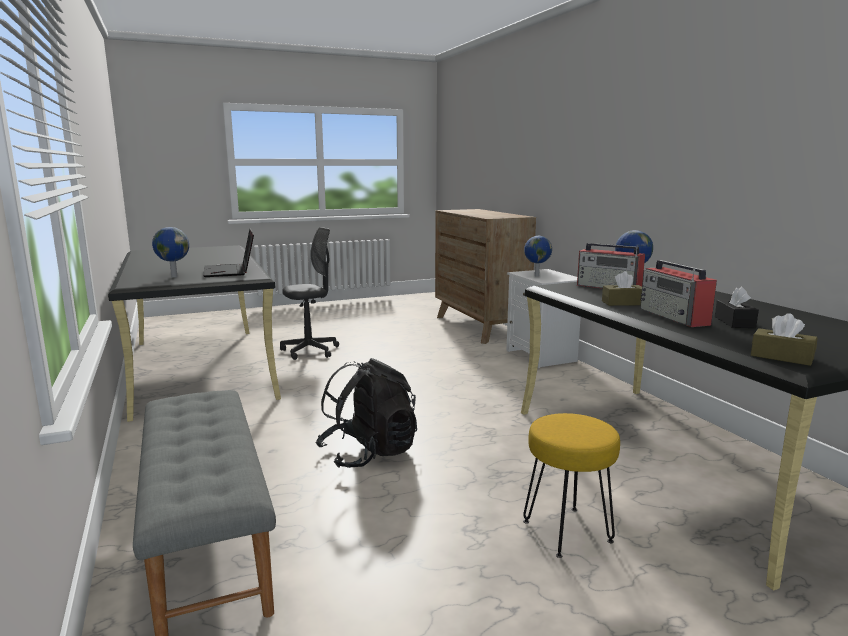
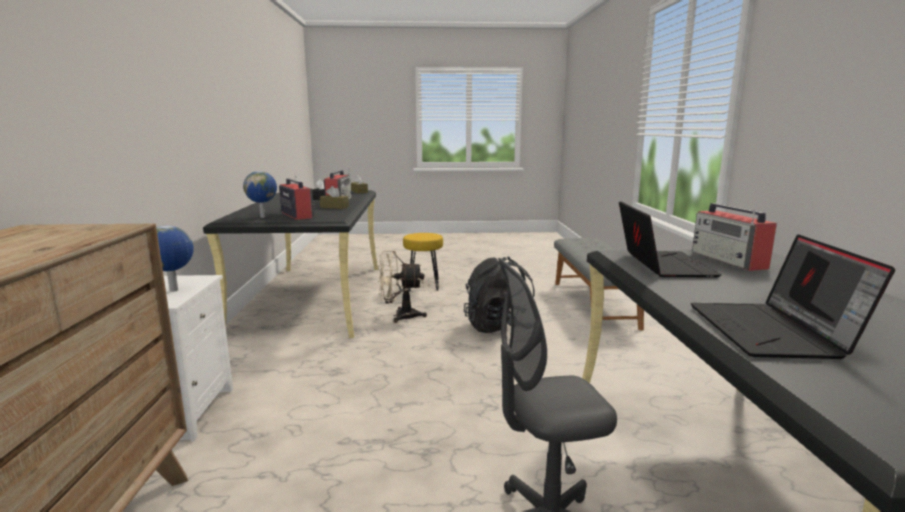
camera: 160 degrees left, 0 degrees up
(173, 277) = (729, 260): globe -> radio
(222, 255) = (773, 332): none -> laptop
(512, 448) = (400, 316): none -> beige fan

